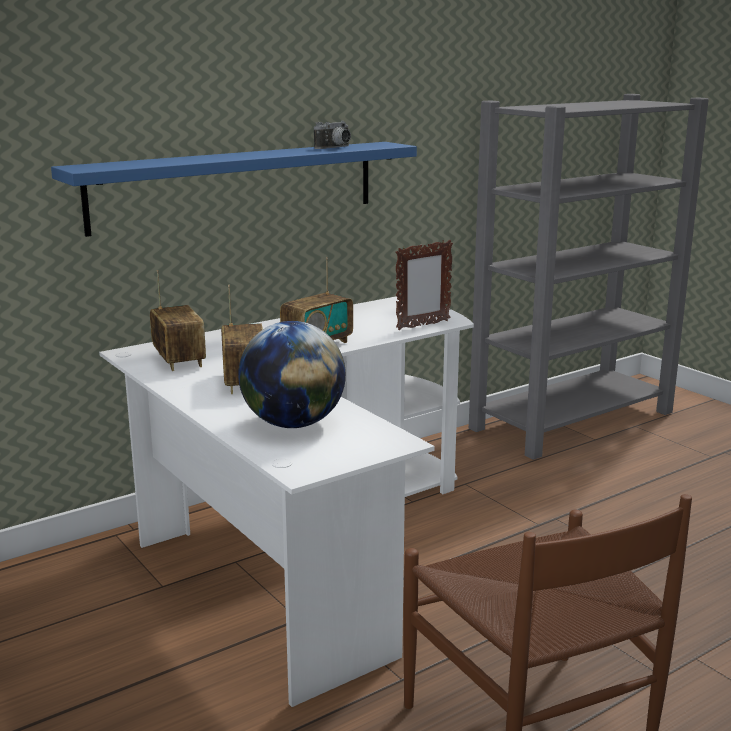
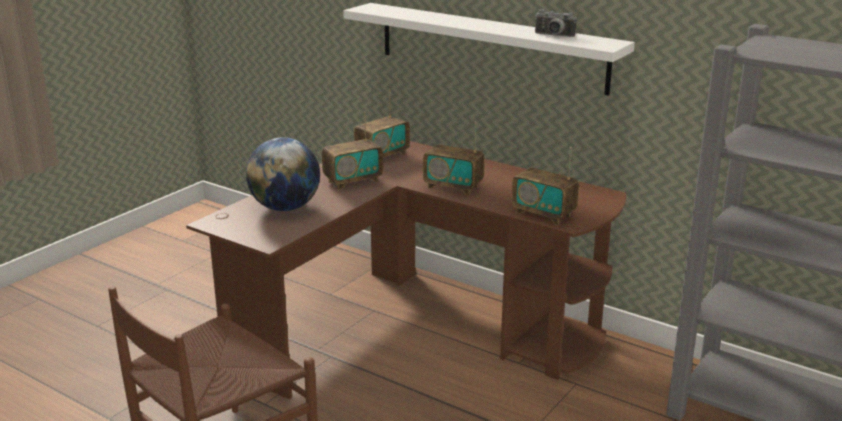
camera: 70 degrees right, 5 degrees up
(237, 185) = (490, 47): blue shelf -> white shelf
(301, 543) = (415, 328): white desk -> brown desk
(422, 325) = (543, 214): picture frame -> radio

